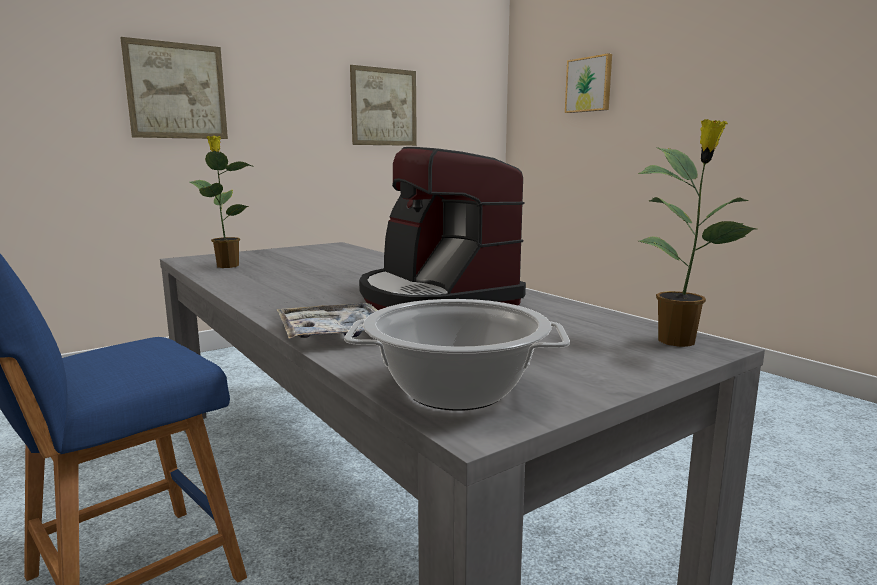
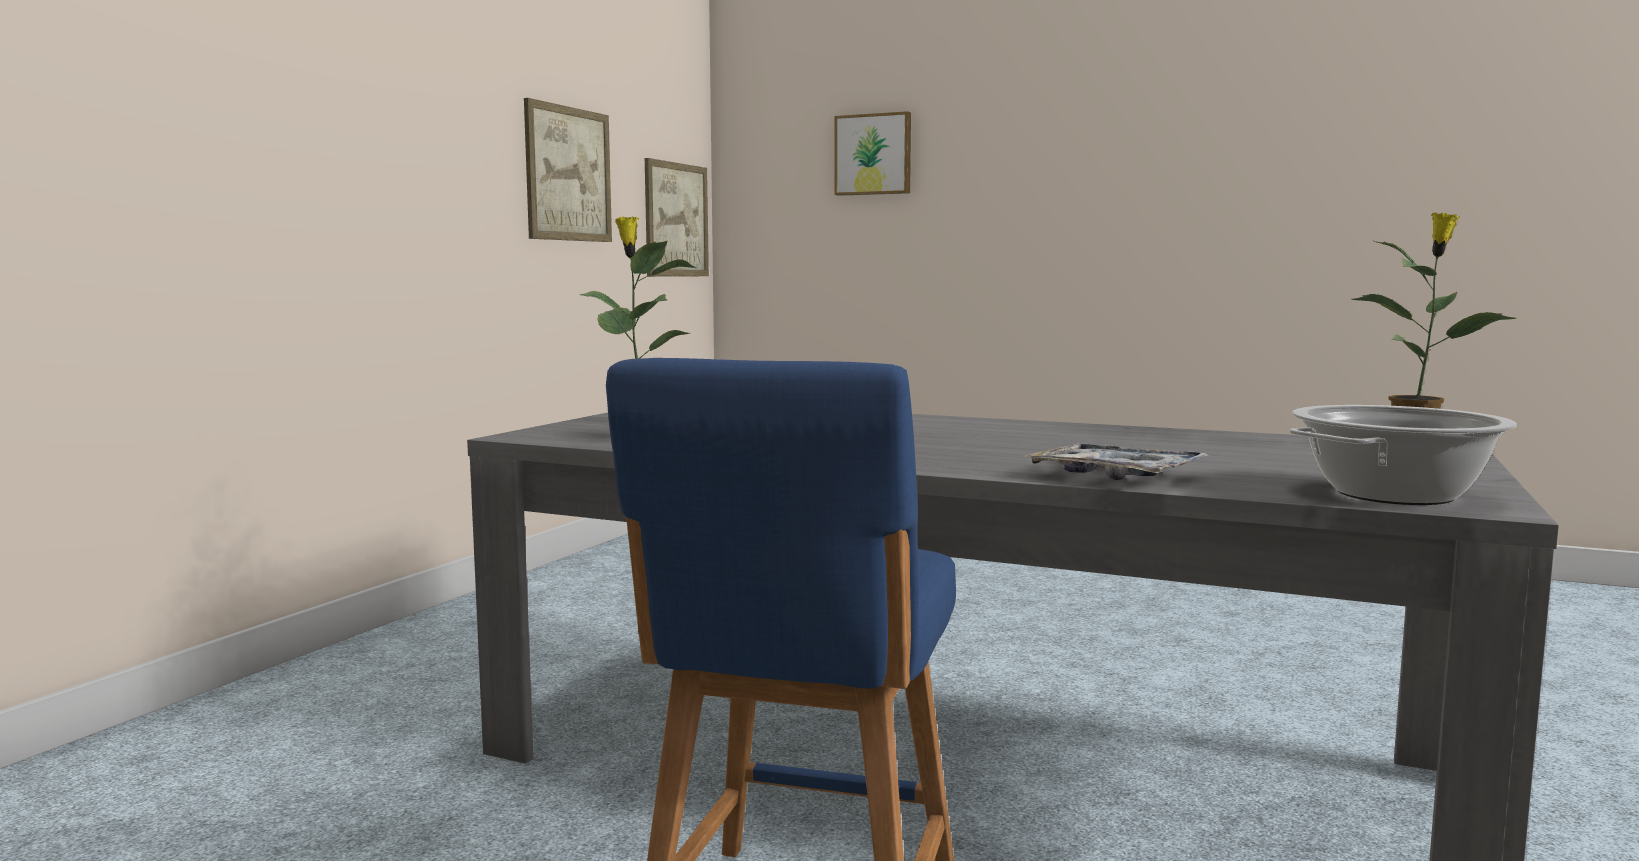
camera: 30 degrees left, 5 degrees down
(176, 91) = (275, 127): picture -> picture (676, 220)
(435, 298) = (1078, 441): coffee machine -> none

